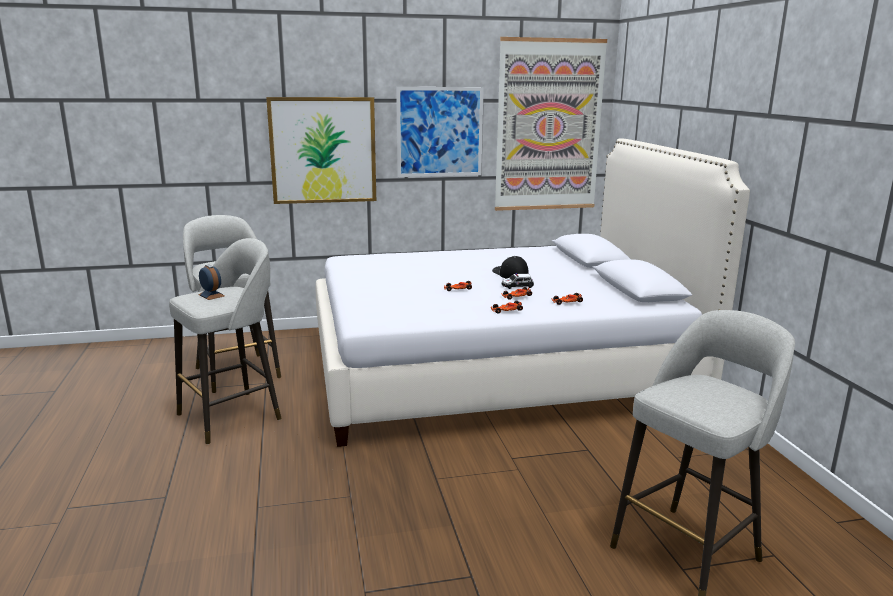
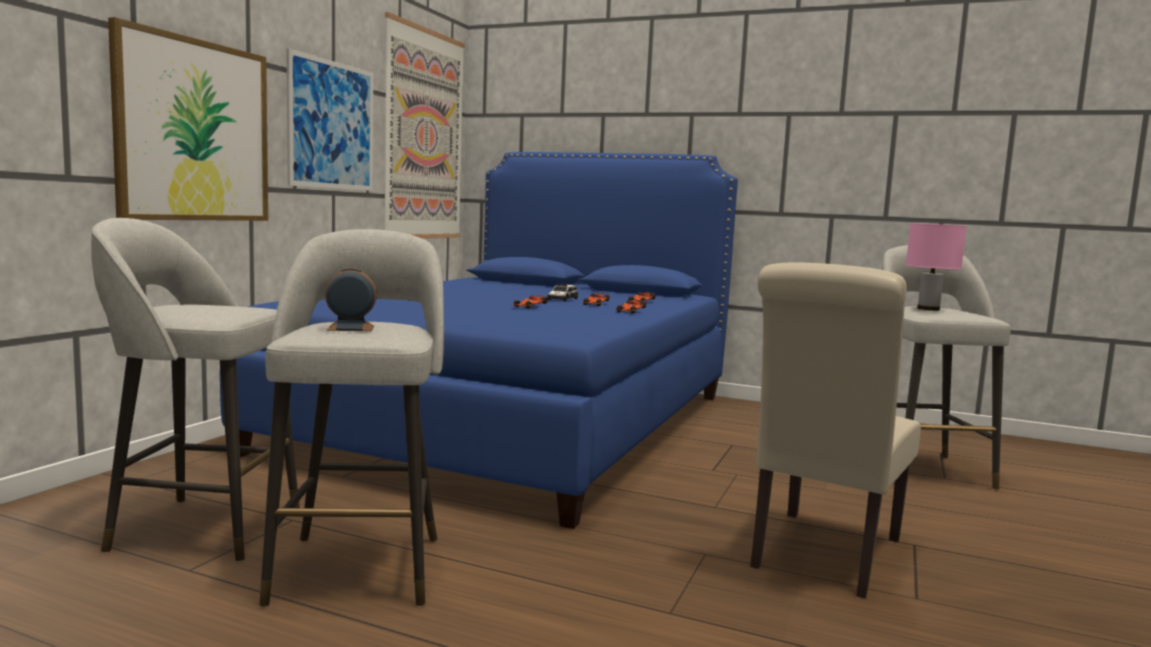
camera: 55 degrees left, 10 degrees down
(397, 539) = (822, 556): none -> beige chair
(497, 369) = (516, 421): white bed -> blue bed
(510, 273) = (520, 293): cap -> none
(692, 388) = (927, 309): none -> pink table lamp

